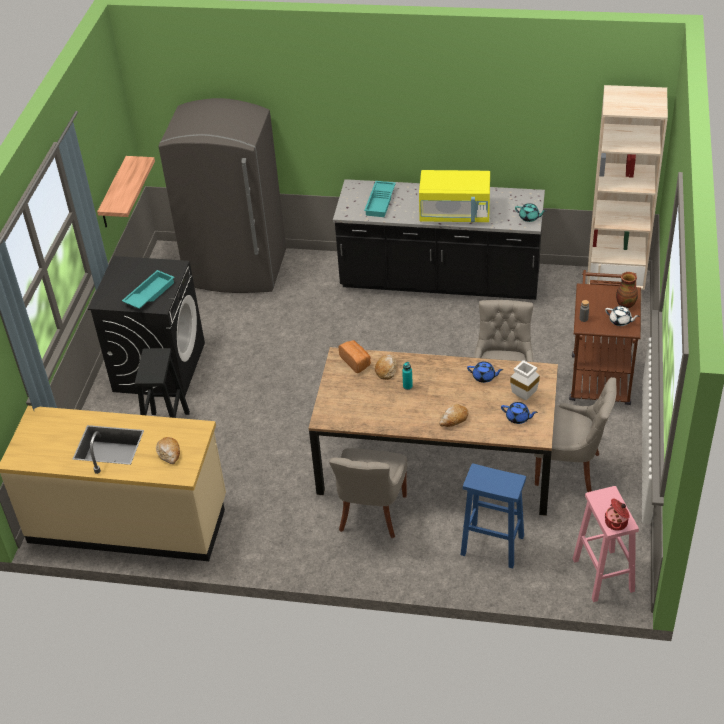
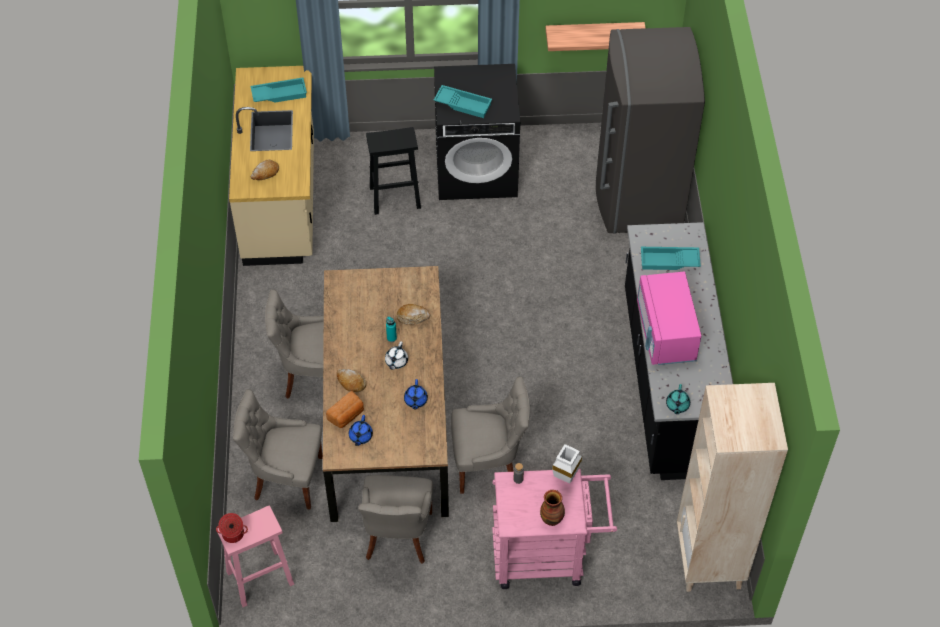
camera: 75 degrees right, 10 degrees up
(57, 434) = (279, 93): none -> turquoise tray
(356, 362) = (420, 290): bread -> bread (347, 416)
(455, 214) = (665, 333): yellow microwave -> pink microwave
(491, 545) = (286, 478): blue stool -> grey chair
(525, 396) = (393, 439): white vase -> white vase (566, 478)
(600, 374) = (547, 556): brown cart -> pink cart
(620, 321) = (521, 515): white teapot -> white teapot (396, 362)

